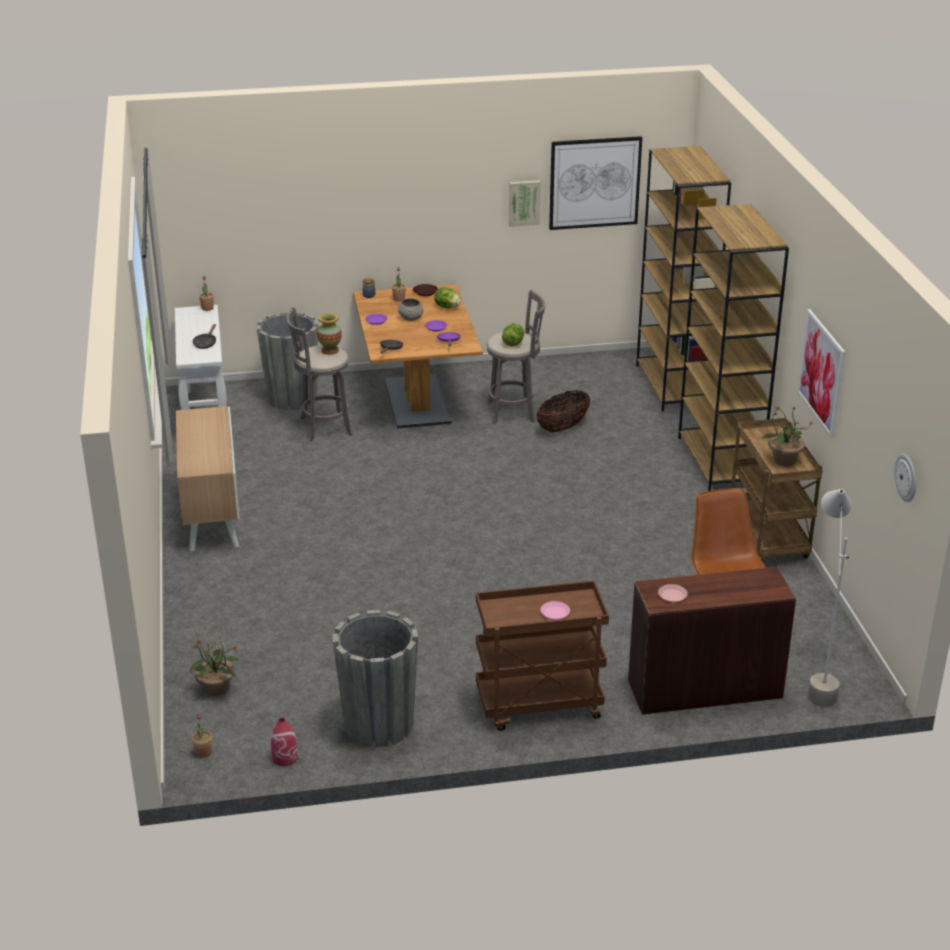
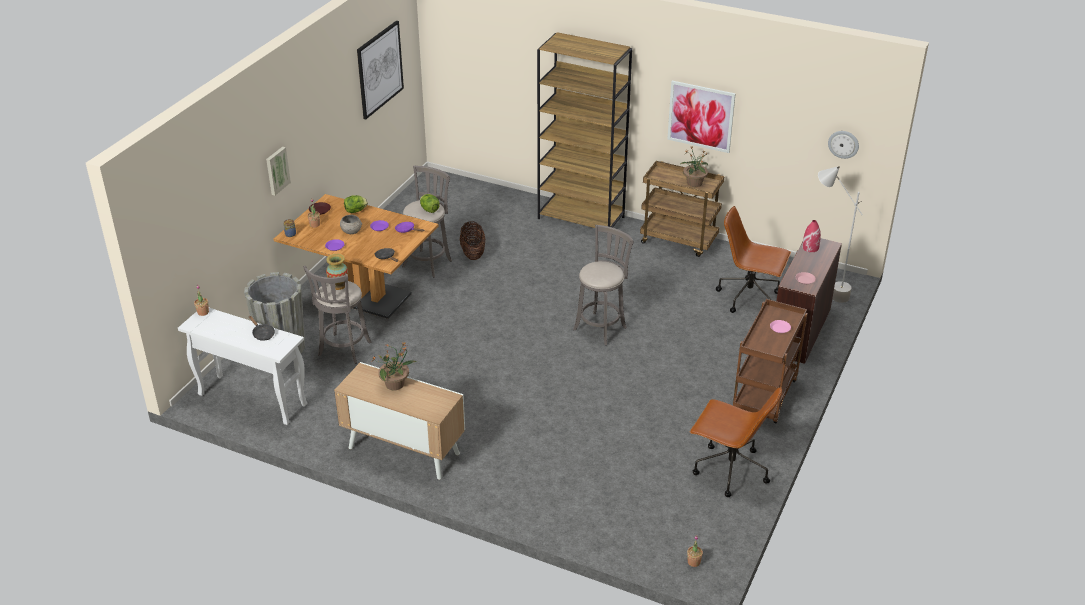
camera: 55 degrees left, 5 degrees up
(217, 689) = (627, 529): potted plant -> potted plant (395, 384)
(285, 757) = (730, 525): red vase -> red vase (810, 247)
(378, 724) = (729, 470): grey planter -> brown office chair
(524, 202) = (349, 106): picture -> picture (277, 170)
(534, 549) = (601, 327): none -> grey stool
(673, 386) = (475, 192): brown bookcase -> none

